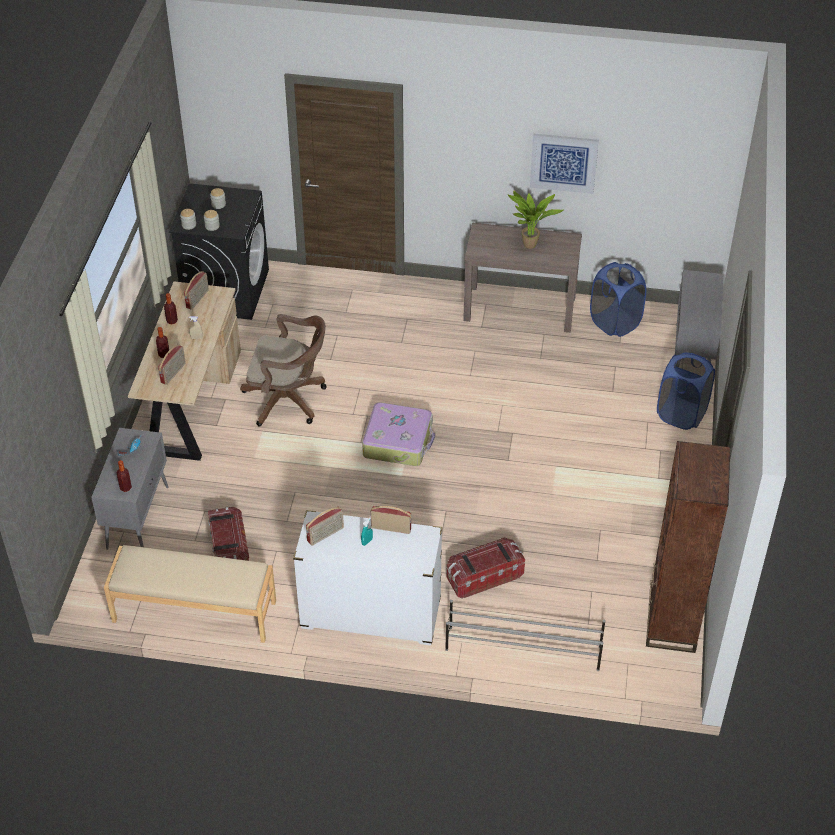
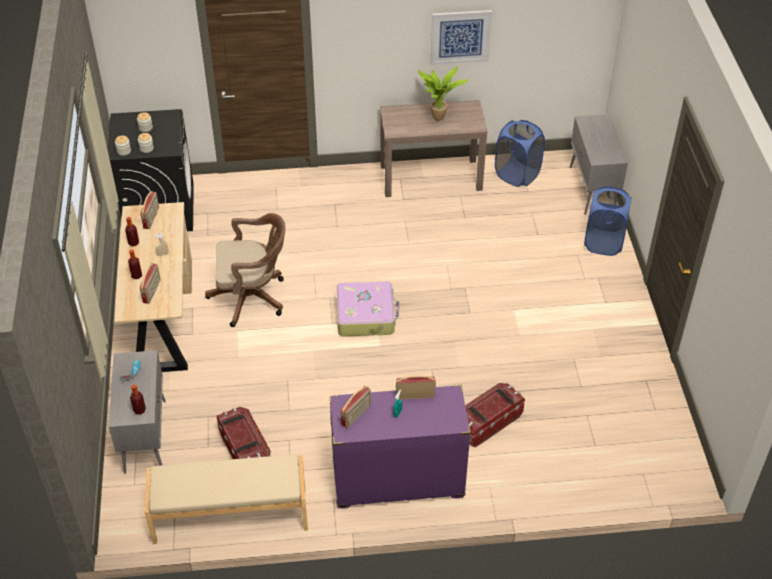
camera: 15 degrees left, 0 degrees up
(370, 614) = (397, 481): white dresser -> purple dresser
(522, 648) = (546, 481): grey shoe rack -> none
(671, 621) = (666, 427): brown bookcase -> none

